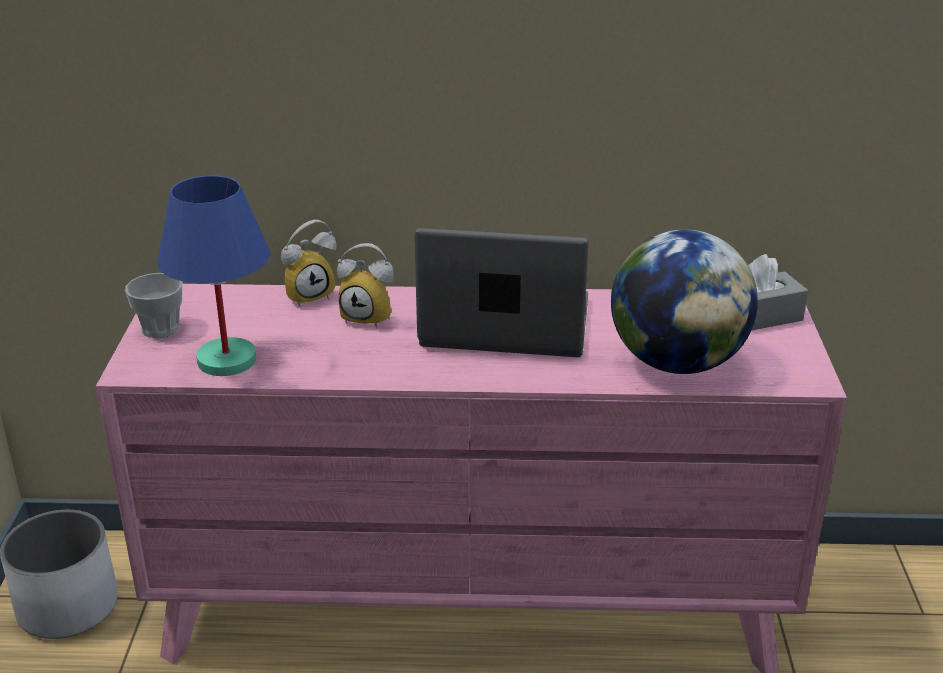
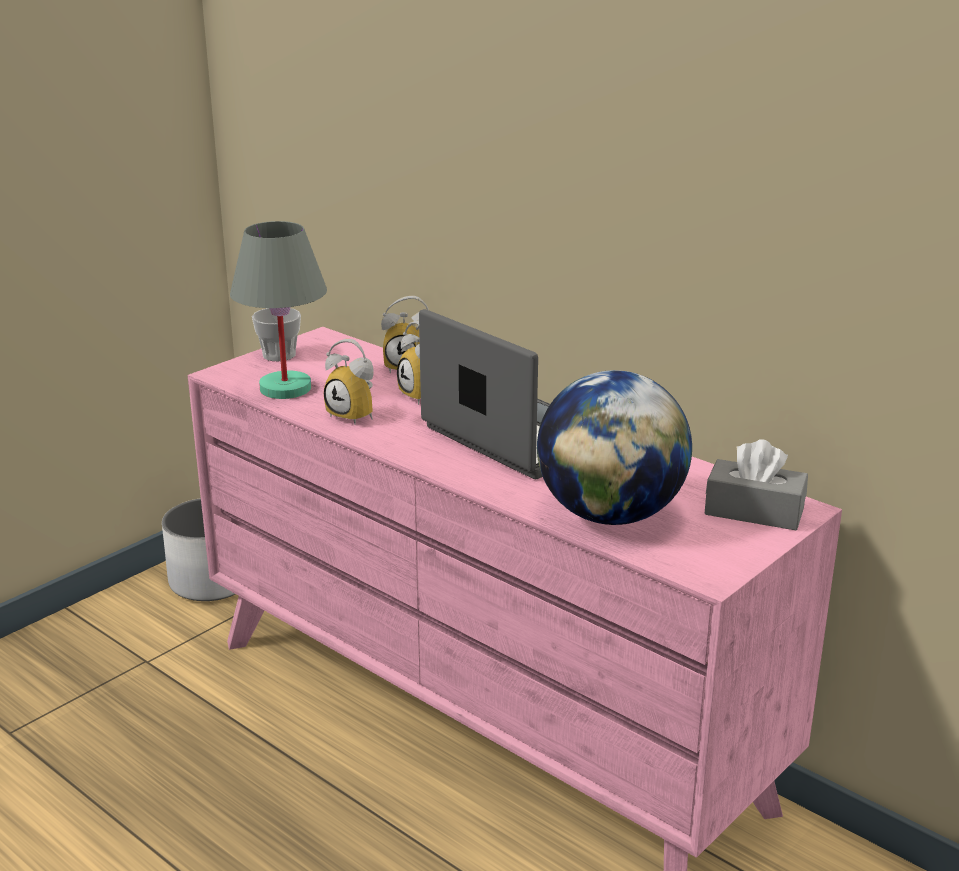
camera: 40 degrees right, 5 degrees down
(226, 360) = (285, 388): blue table lamp -> grey table lamp
(340, 360) = (356, 415): none -> alarm clock

